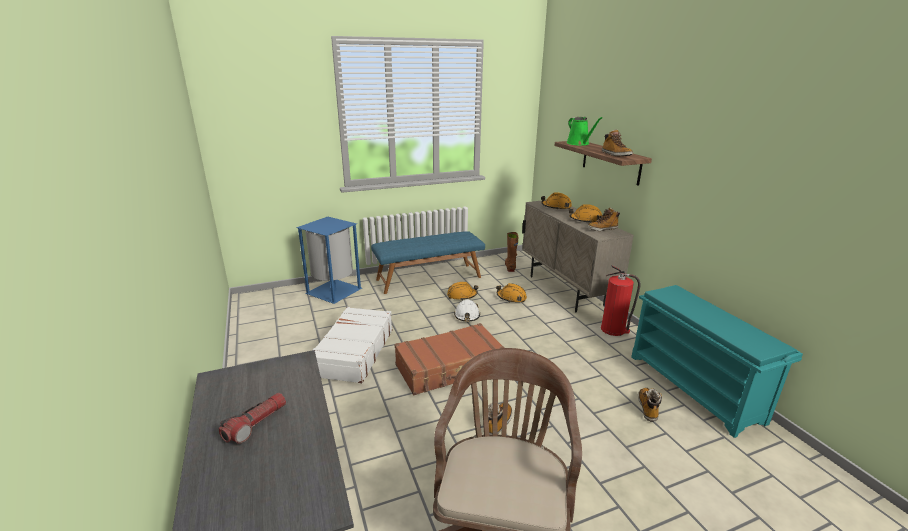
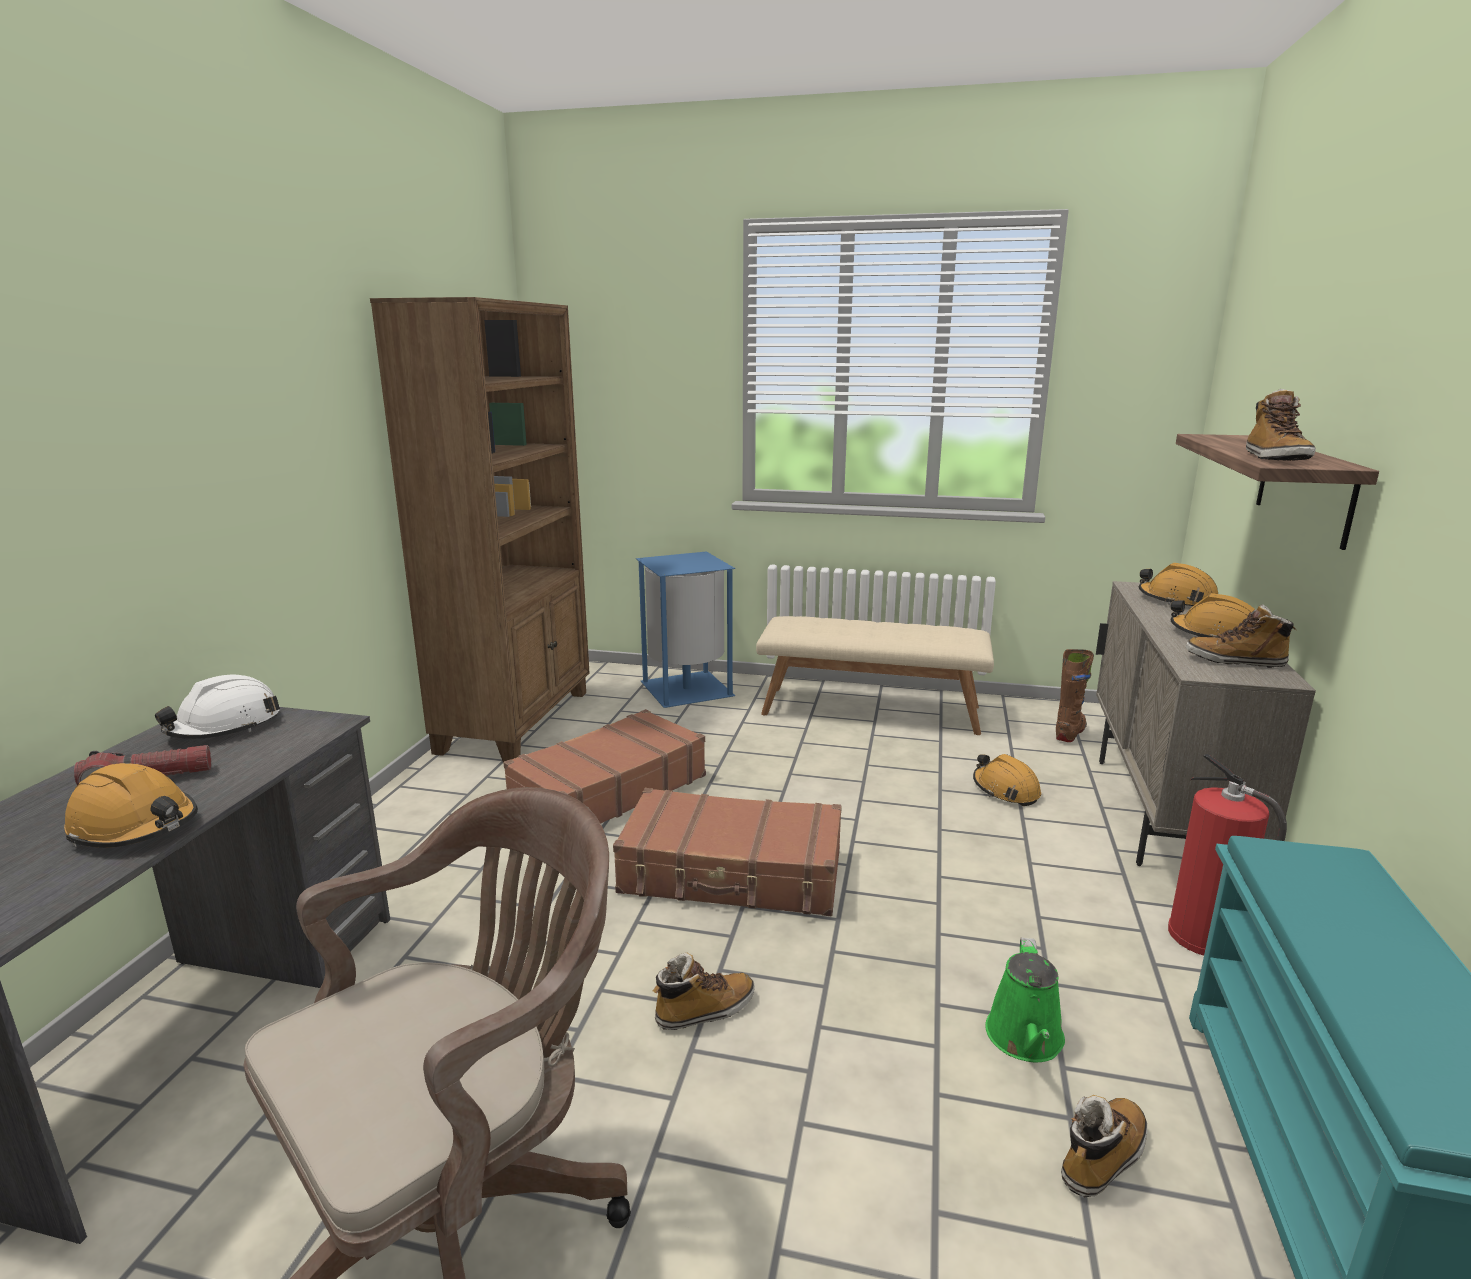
camera: 35 degrees right, 5 degrees down
(260, 334) = (517, 720): none -> brown bookcase
(354, 352) = (608, 790): white suitcase -> brown suitcase
(428, 278) = (871, 710): blue bench -> beige bench
(462, 295) = (901, 756): orange hard hat -> orange hard hat (135, 826)
(467, 316) = (870, 795): white hard hat -> white hard hat (225, 726)
(579, 144) = (1233, 439): green watering can -> green watering can (1025, 1040)

